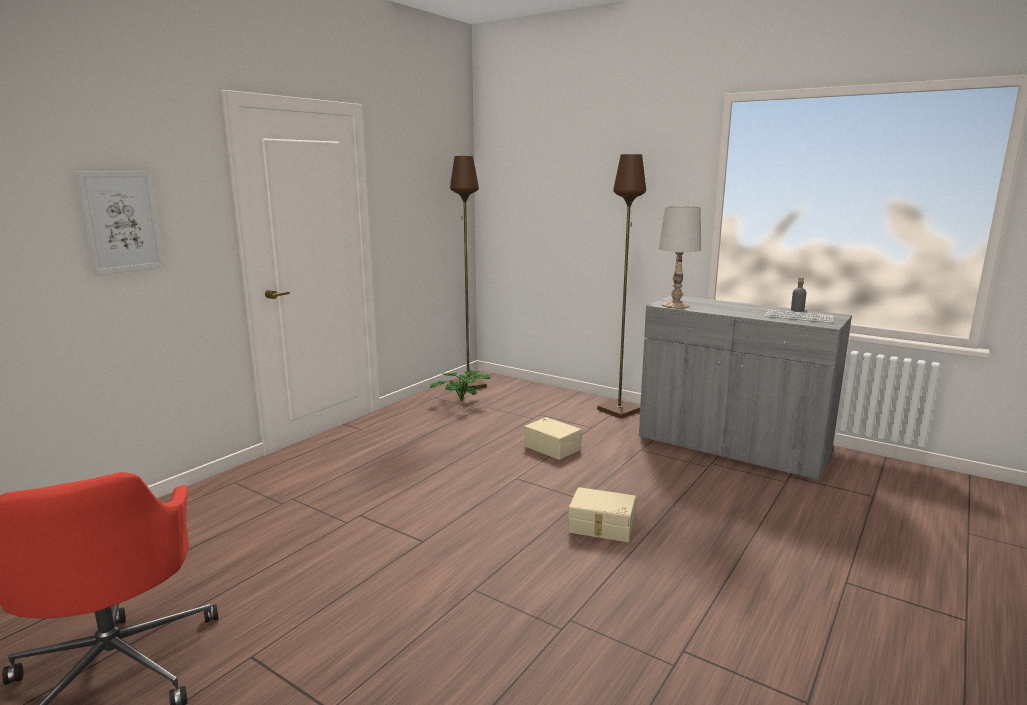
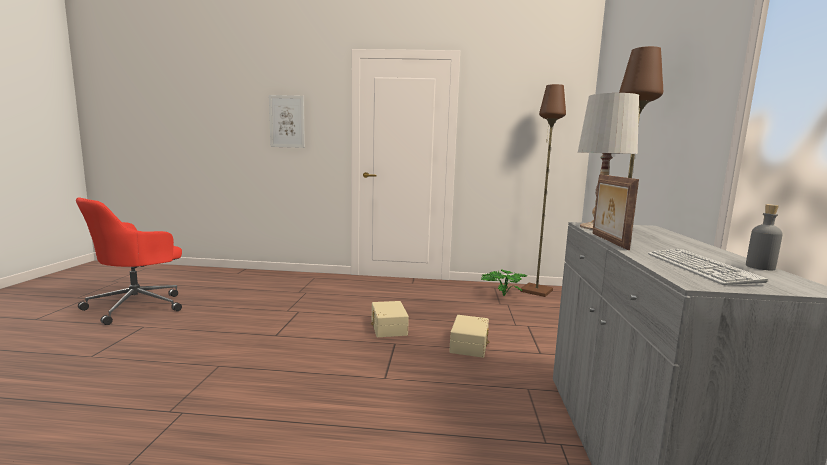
camera: 60 degrees right, 5 degrees down
(601, 527) = (339, 397): beige storage box -> beige storage box (387, 327)
(724, 314) = (607, 241): none -> picture frame

